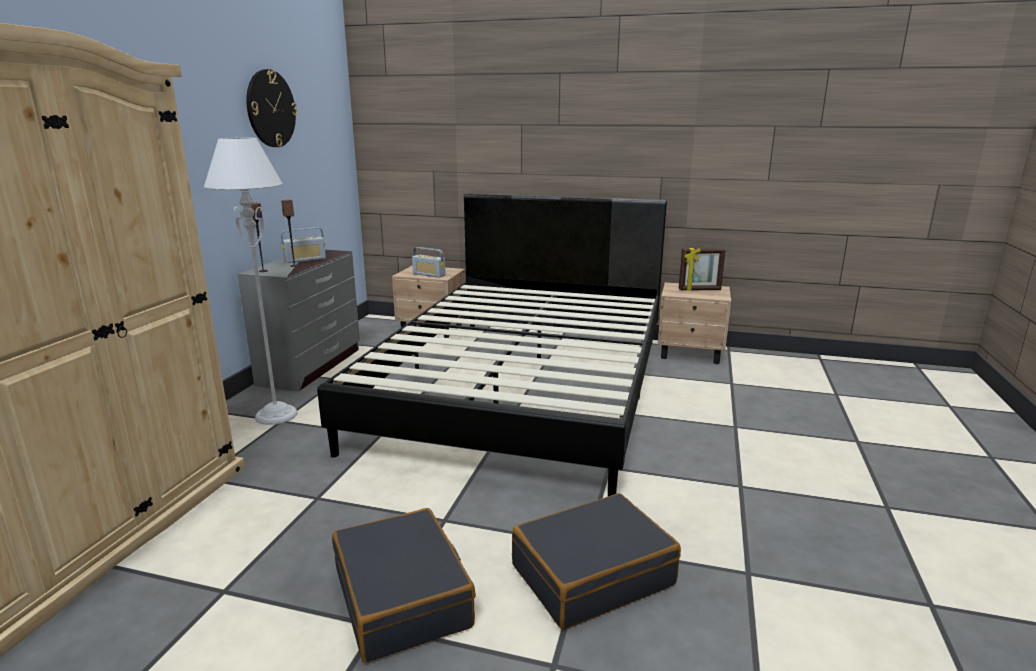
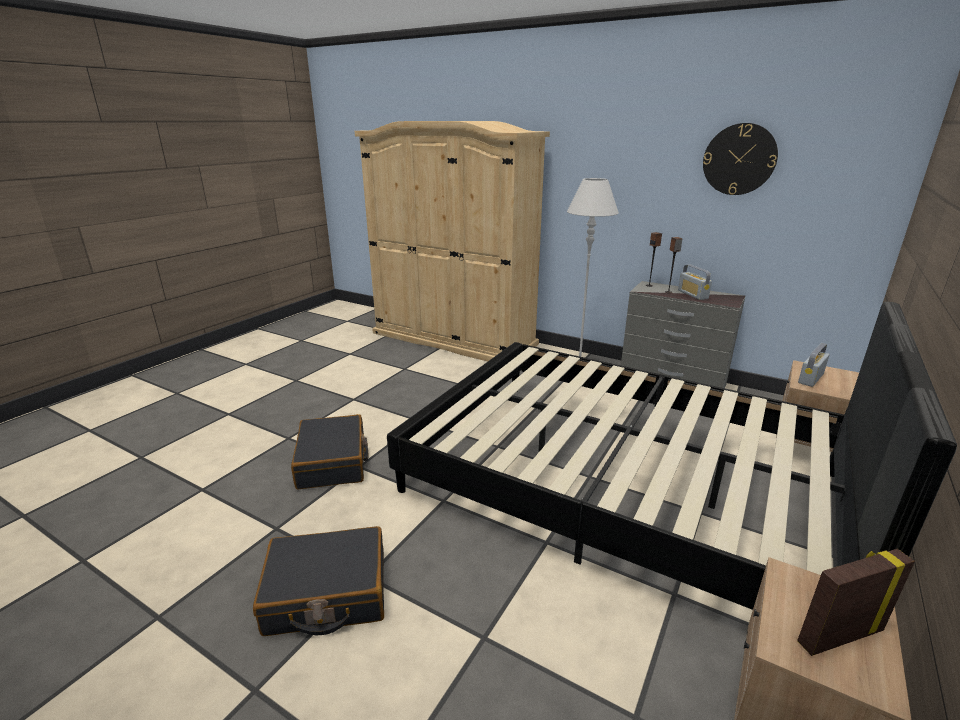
camera: 105 degrees right, 5 degrees up
(403, 597) = (365, 405): black suitcase -> black suitcase (327, 594)
(699, 290) = (838, 635): picture frame -> picture frame turned 60 degrees clockwise

